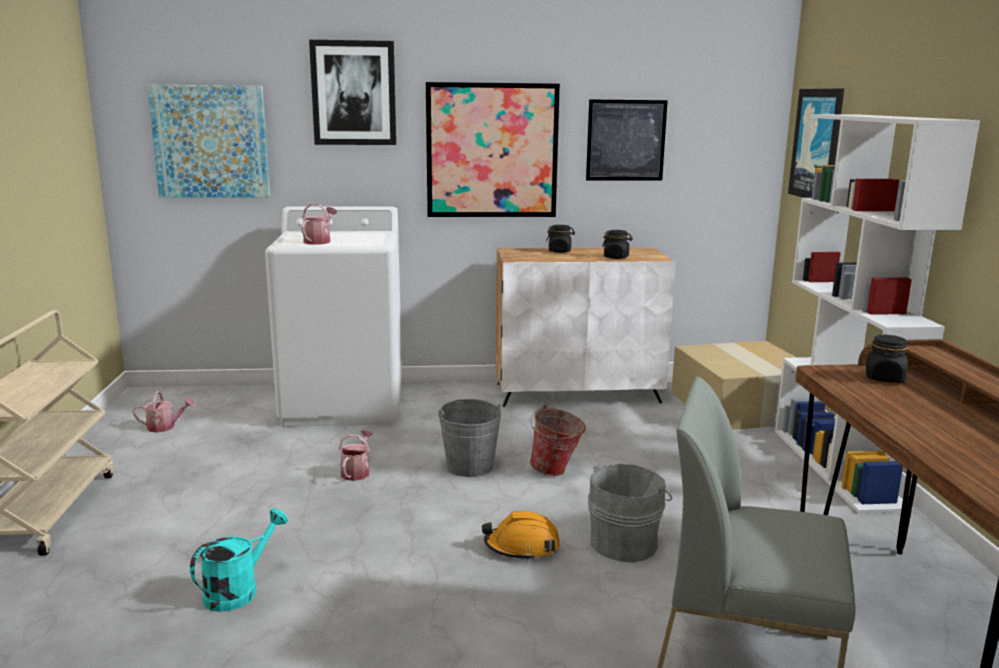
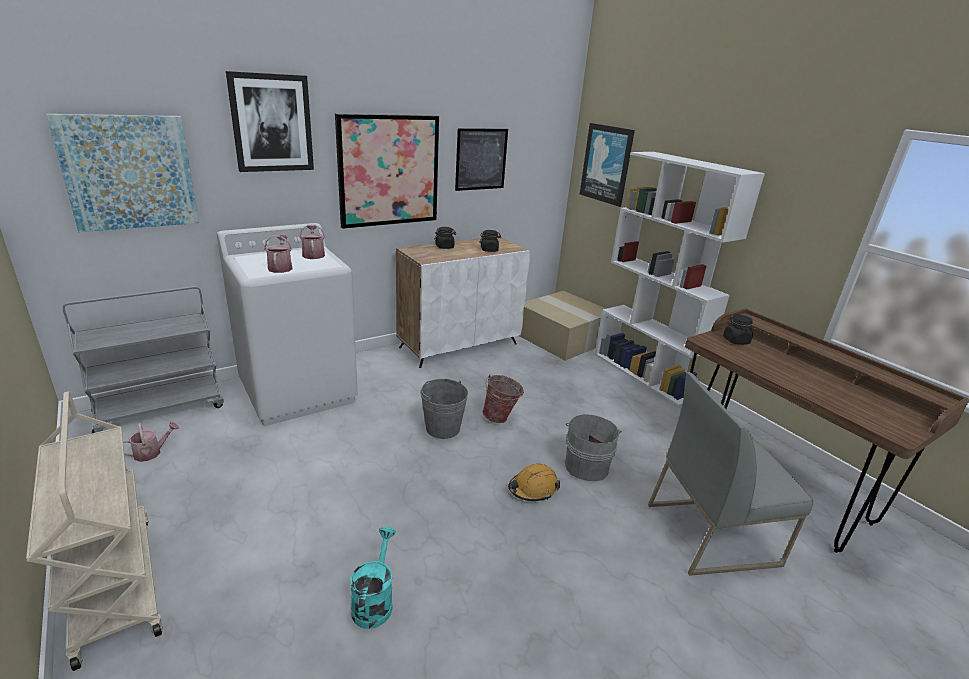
camera: 30 degrees left, 10 degrees up
(205, 396) = (161, 409): none -> grey cart
(357, 472) = (366, 455): watering can -> watering can (313, 254)

